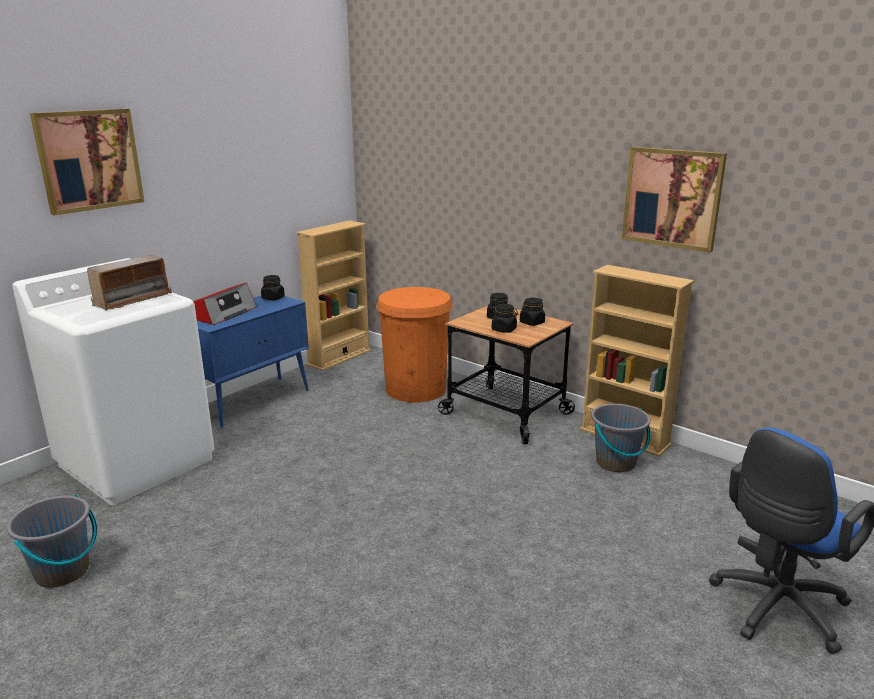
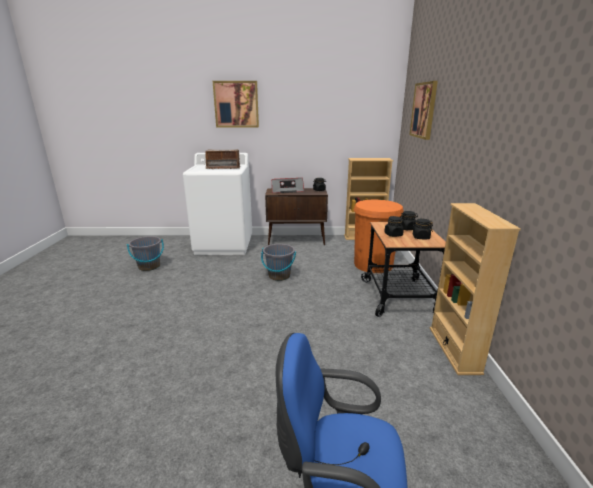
camera: 50 degrees right, 0 degrees up
(253, 401) = (297, 240): blue cabinet -> brown cabinet
(616, 462) = (416, 358): grey bucket -> grey bucket (279, 276)
(672, 198) = (524, 146): picture -> picture (424, 110)

